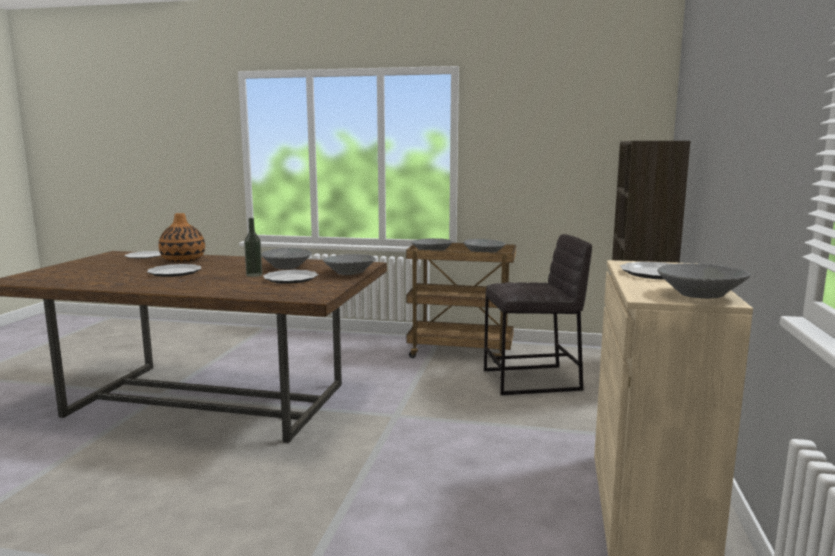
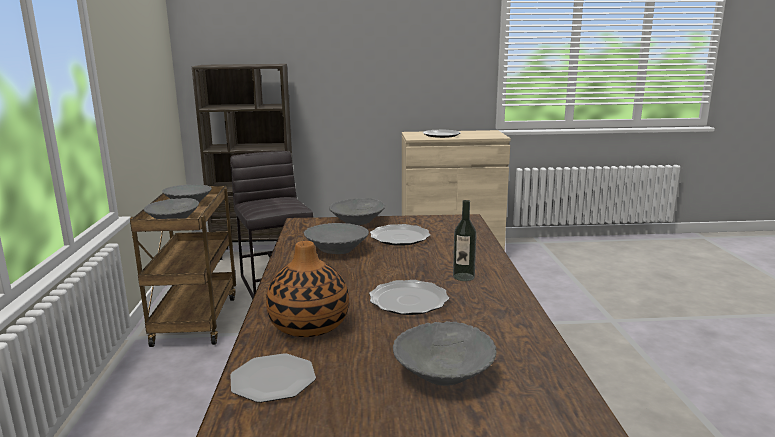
camera: 105 degrees left, 5 degrees up
(254, 275) = (392, 255): bottle -> bottle (463, 277)
(700, 295) = (485, 132): grey bowl -> grey bowl (444, 373)

